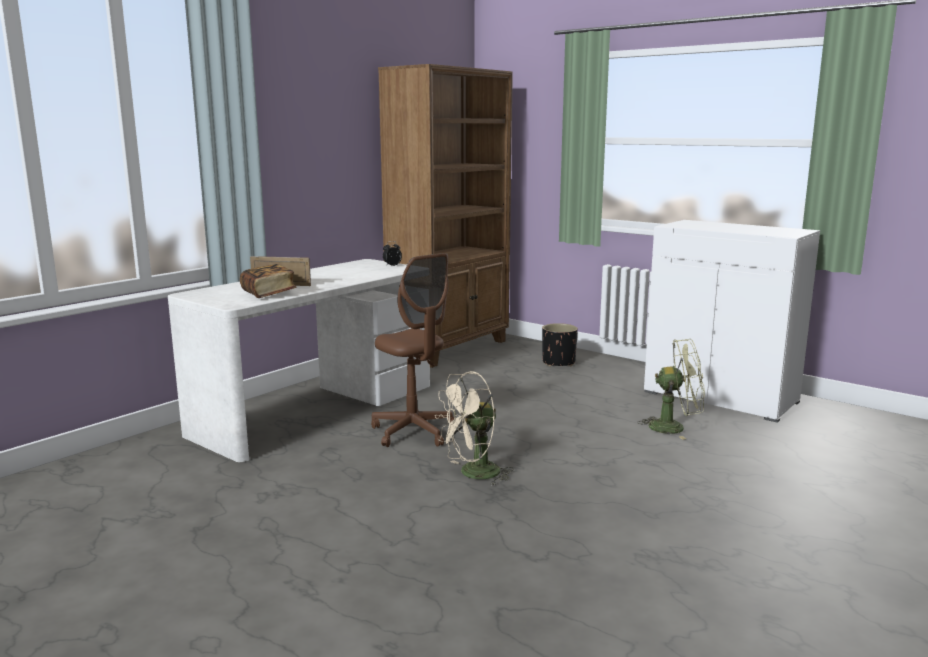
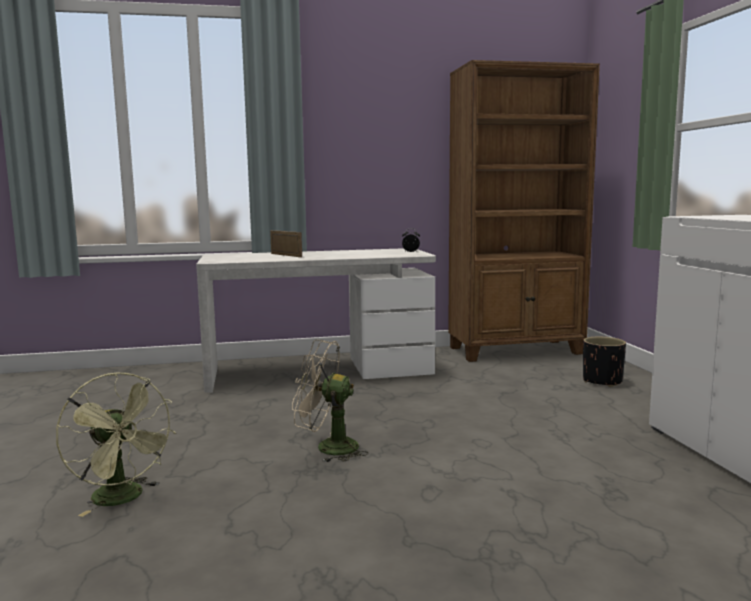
camera: 40 degrees right, 5 degrees down
(268, 293) = (257, 258): book -> none
(413, 432) = (352, 404): brown office chair -> none
(674, 427) = (616, 470): green fan -> green fan (124, 499)

